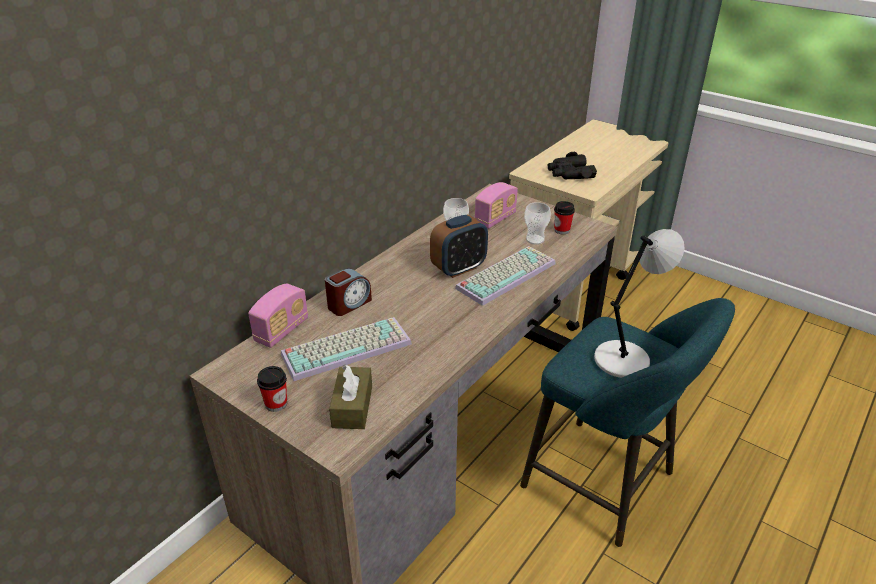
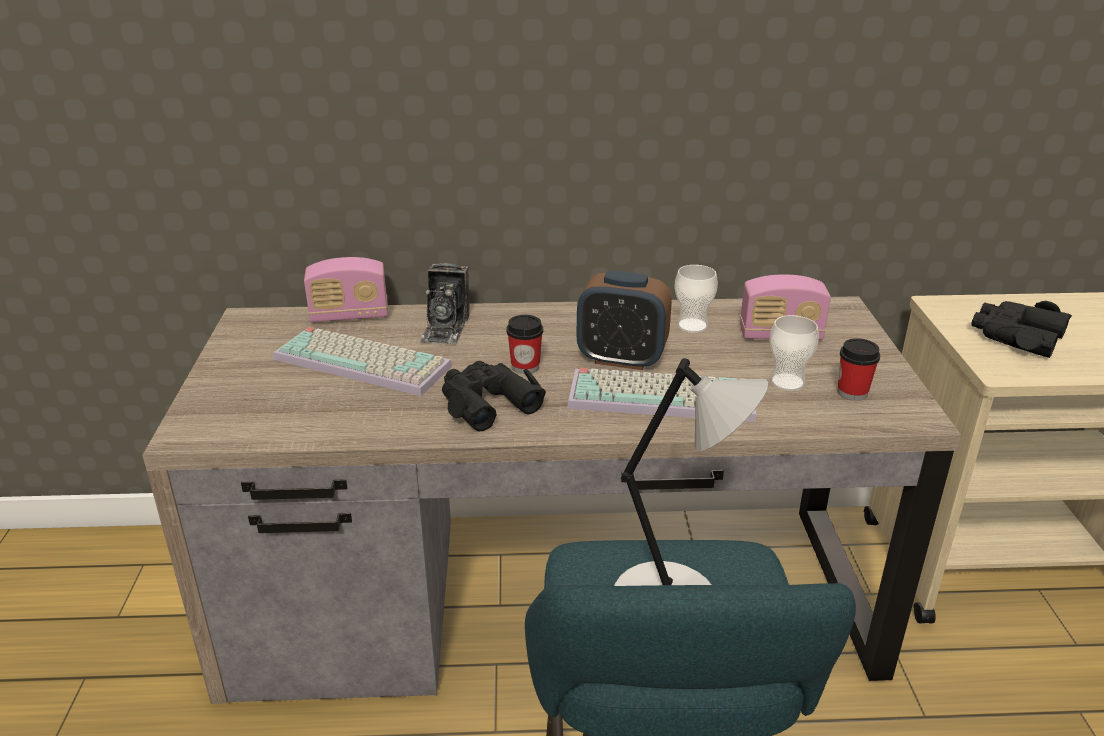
camera: 50 degrees right, 5 degrees down
(276, 404) = (227, 367): cup -> cup (525, 367)
(349, 304) = (445, 328): alarm clock -> camera
(352, 406) = (265, 410): brown tissue box -> none
(446, 326) = (486, 402): none -> black binoculars

